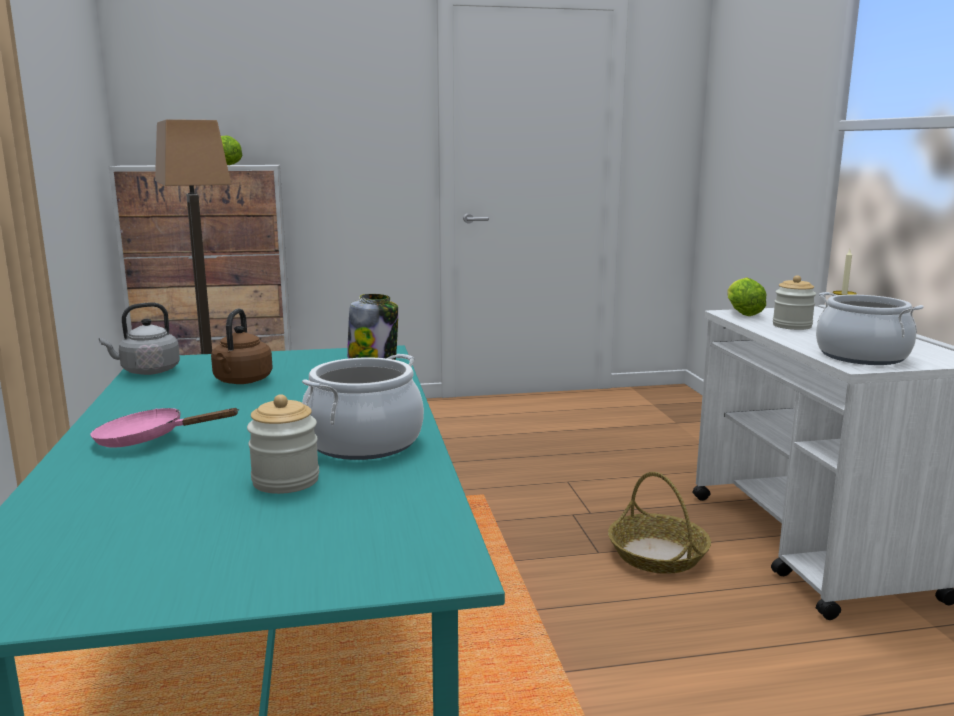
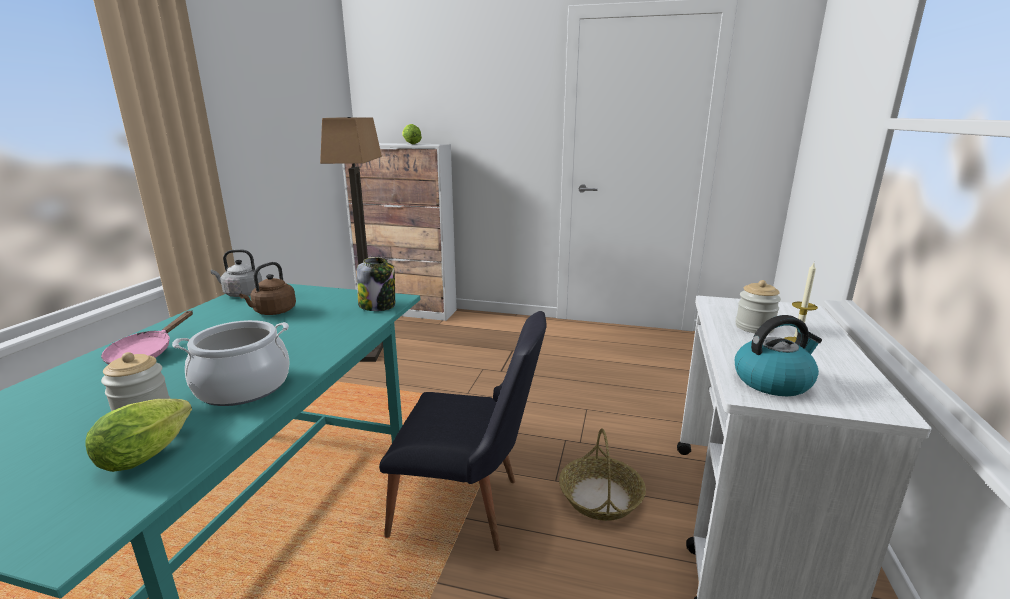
camera: 25 degrees right, 5 degrees up
(149, 439) = (145, 354): pink frying pan -> pink frying pan turned 105 degrees counterclockwise
(531, 601) = (468, 509): none -> black chair
(741, 313) = (726, 303): lettuce -> lettuce (151, 452)
(861, 356) = (773, 381): cooking pot -> kettle

